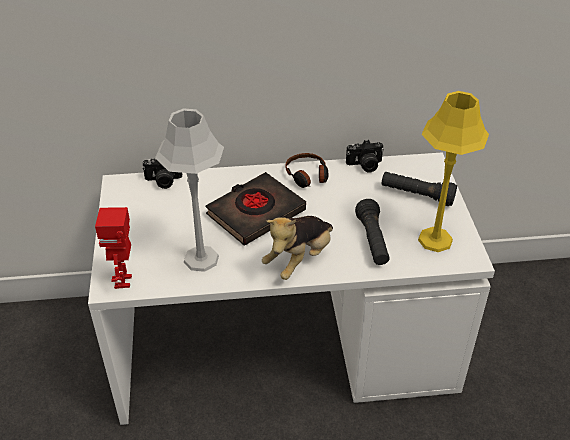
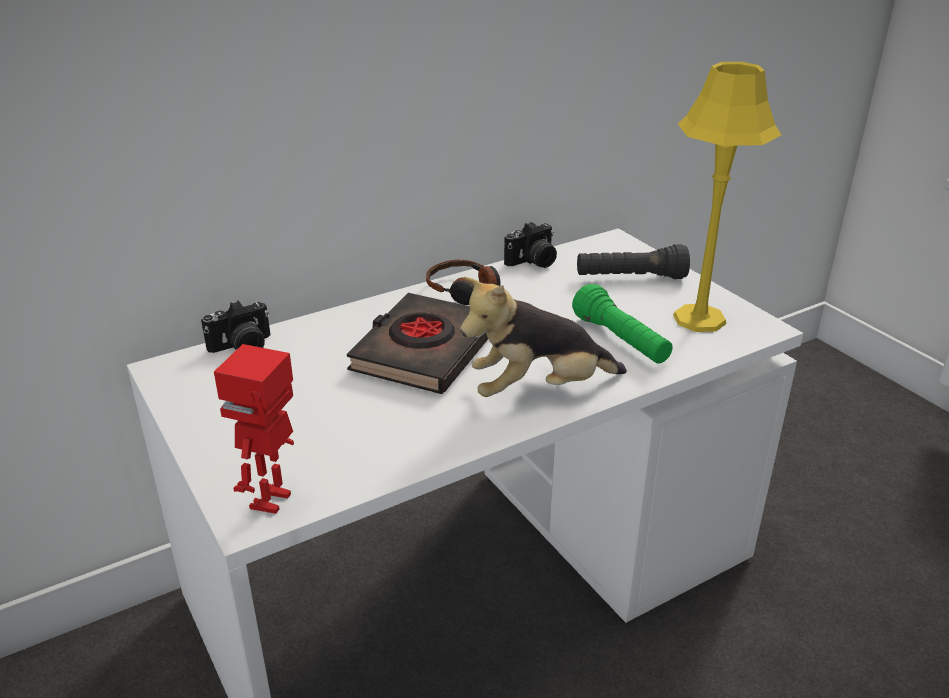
camera: 25 degrees left, 10 degrees down
(124, 281) = (273, 501): toy robot -> toy robot turned 45 degrees clockwise
(201, 259) = (384, 431): grey table lamp -> none
(299, 259) = (538, 390): plush toy -> plush toy turned 60 degrees clockwise
(372, 241) = (621, 341): black flashlight -> green flashlight

